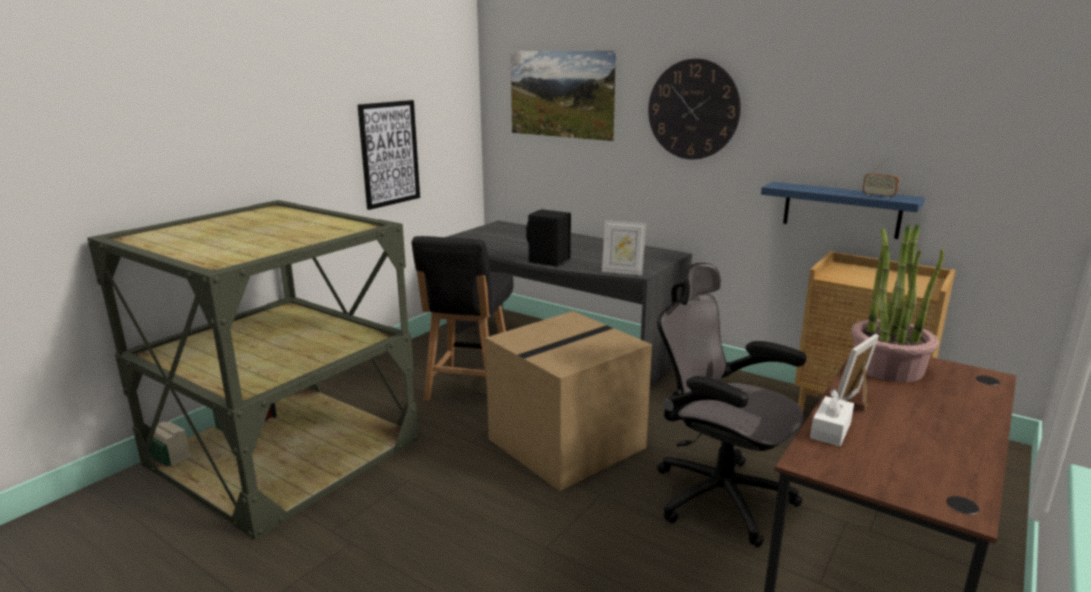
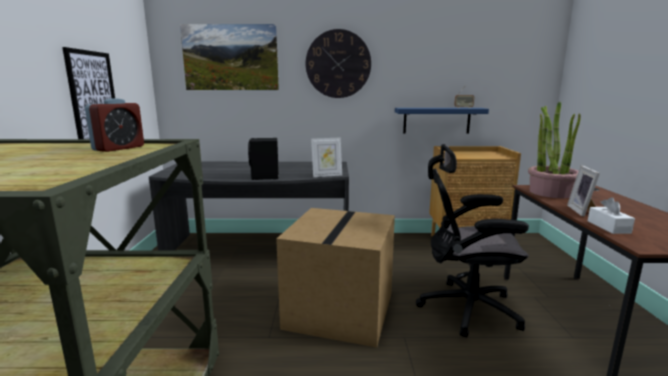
camera: 35 degrees left, 5 degrees down
(329, 227) = (119, 148): none -> alarm clock
(469, 388) = (220, 295): black chair -> none

